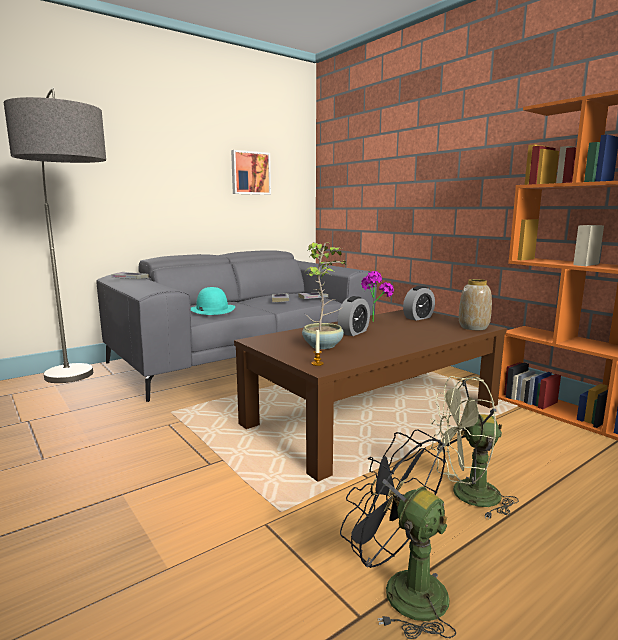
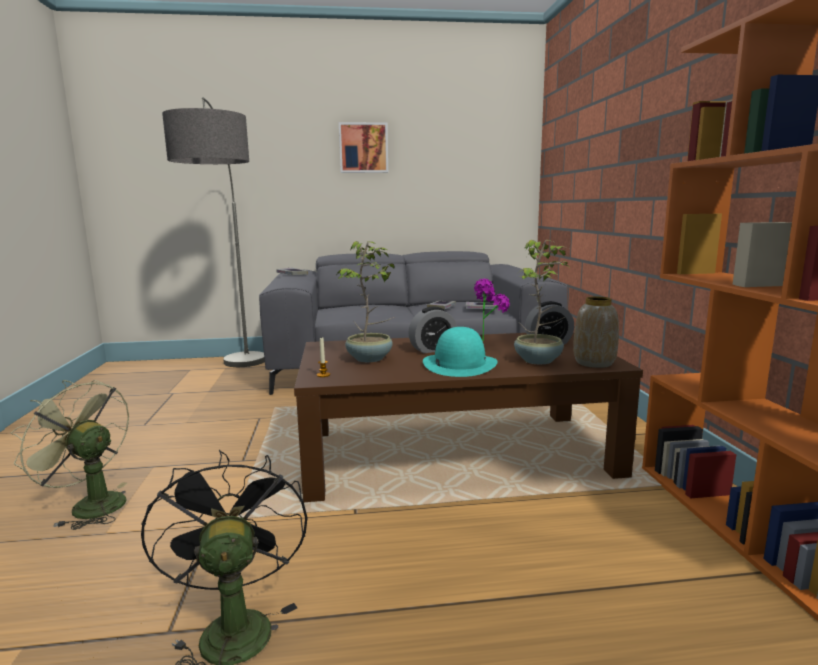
camera: 30 degrees right, 0 degrees up
(212, 309) = (355, 311): turquoise hat -> turquoise hat (459, 364)
(250, 173) = (449, 163): picture -> picture (363, 148)
(439, 330) = (539, 360): none -> potted plant
(466, 496) = (428, 566): green fan -> green fan (89, 505)

